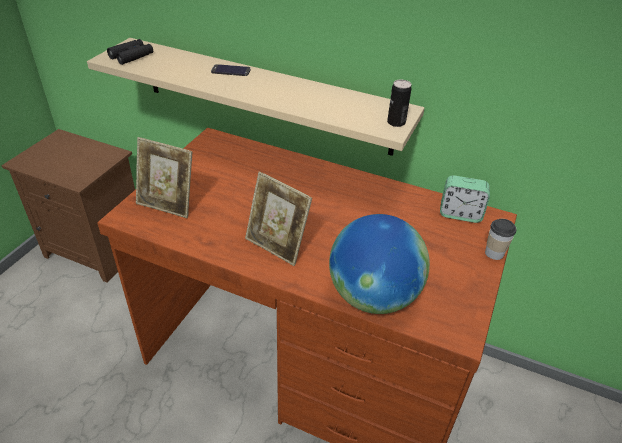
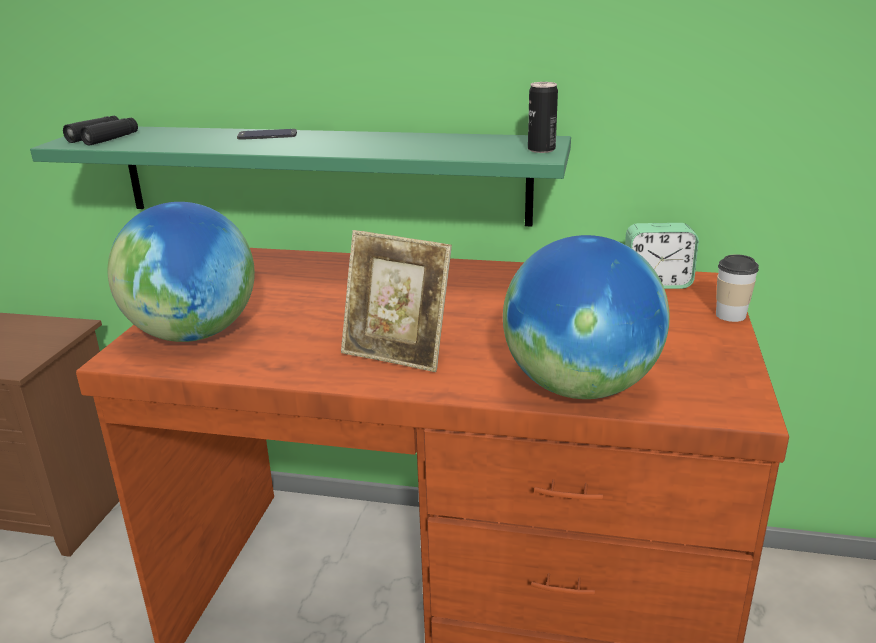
camera: 10 degrees left, 15 degrees down
(167, 204) = (195, 334): picture frame -> globe
(265, 95) = (321, 174): beige shelf -> green shelf

